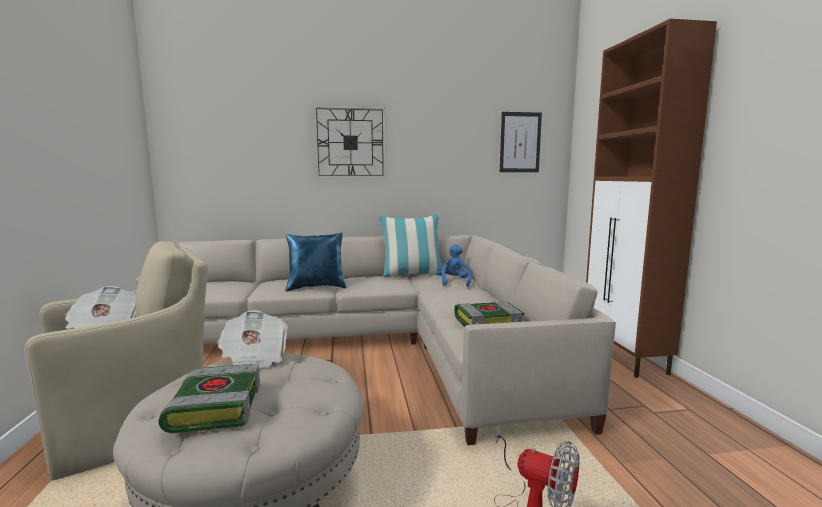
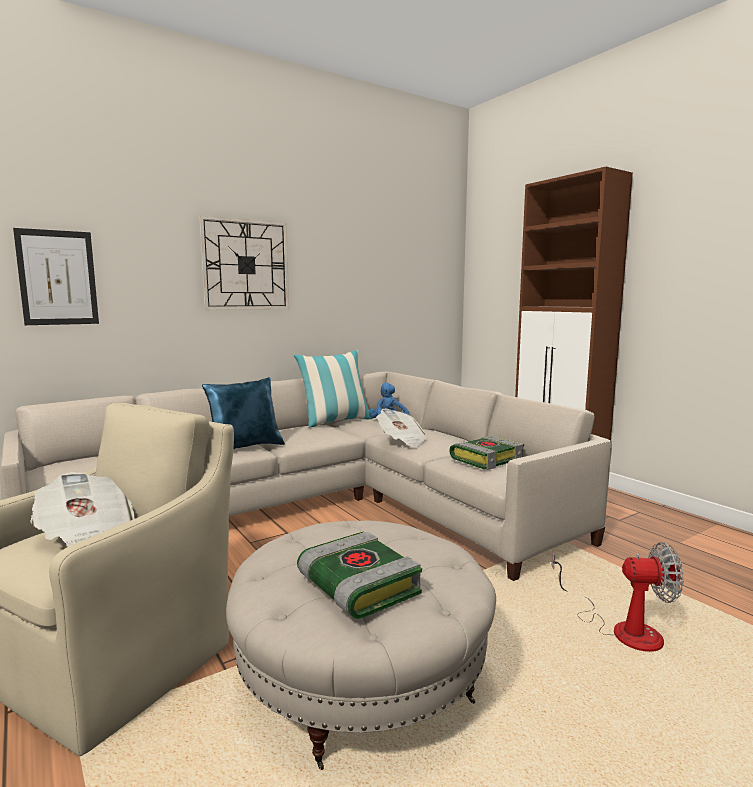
camera: 25 degrees left, 0 degrees up
(254, 359) = (310, 533): newspaper -> newspaper (402, 441)
(520, 142) = (421, 269): picture -> picture (58, 278)

